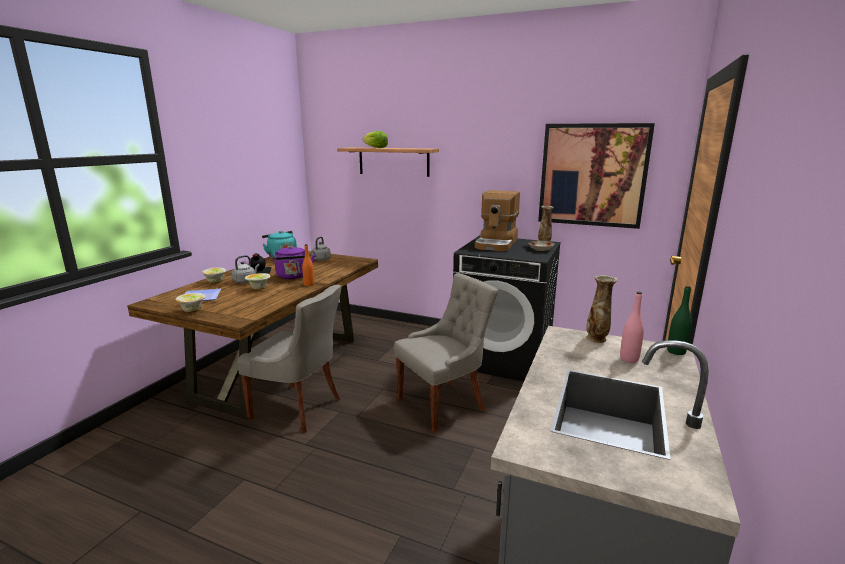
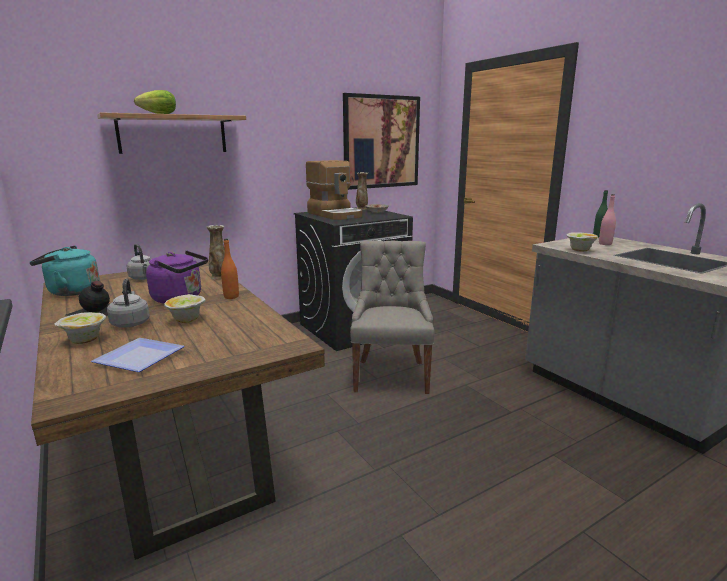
camera: 55 degrees left, 0 degrees up
(192, 311) = (195, 369): bowl -> bowl (579, 251)
(298, 408) = (296, 456): grey chair -> none
(597, 339) = (567, 242): vase -> vase (219, 277)

